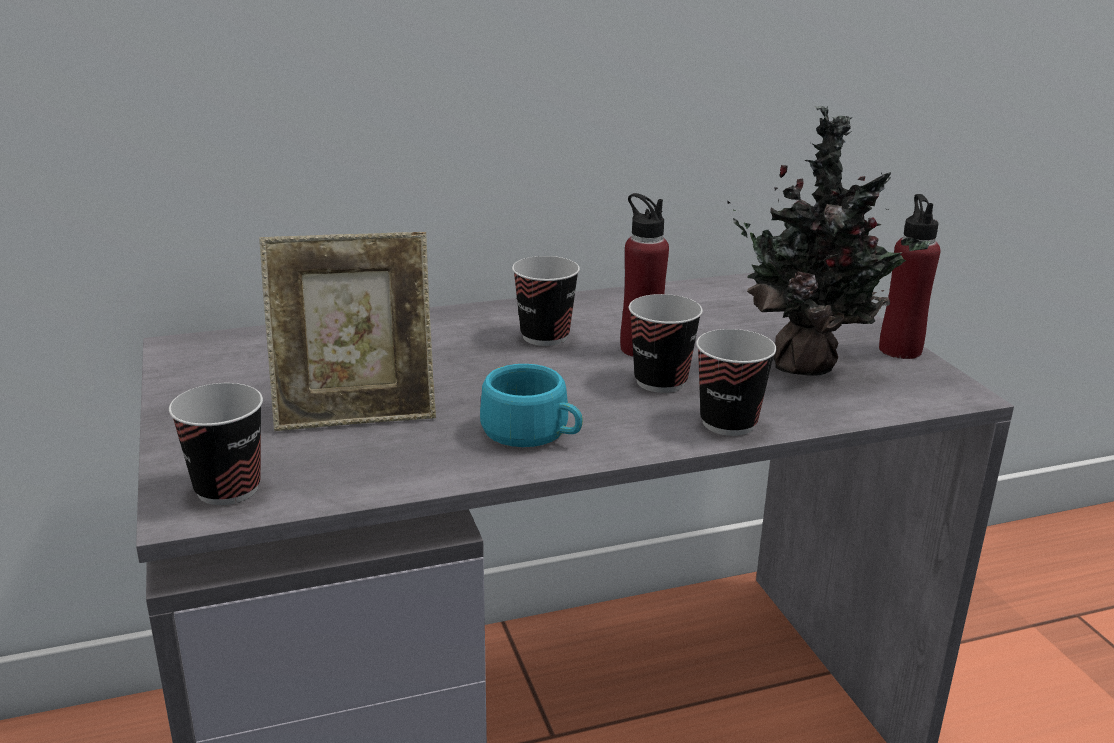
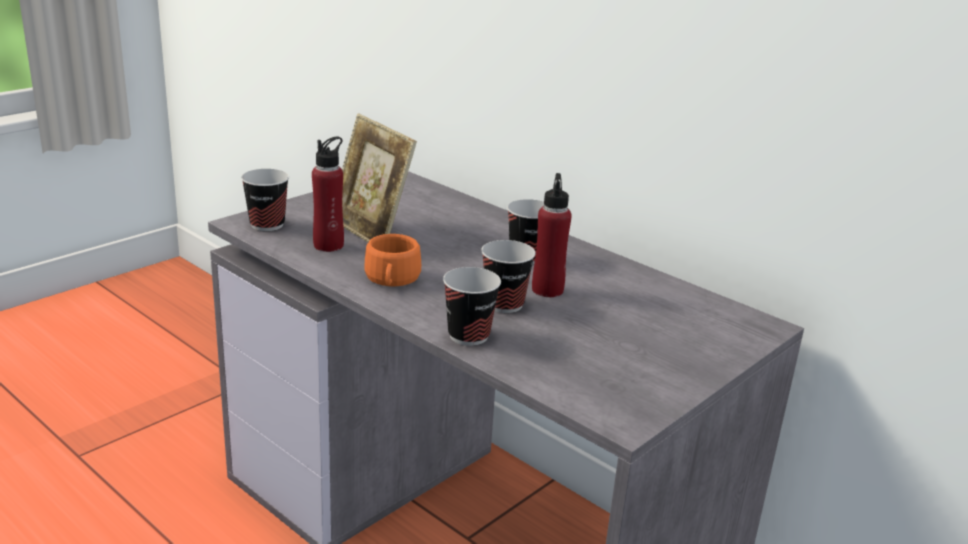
camera: 60 degrees right, 0 degrees up
(533, 433) = (391, 280): turquoise cup -> orange cup
(808, 365) = (598, 353): potted plant -> none
(900, 350) = (678, 388): red bottle -> red bottle (328, 245)

